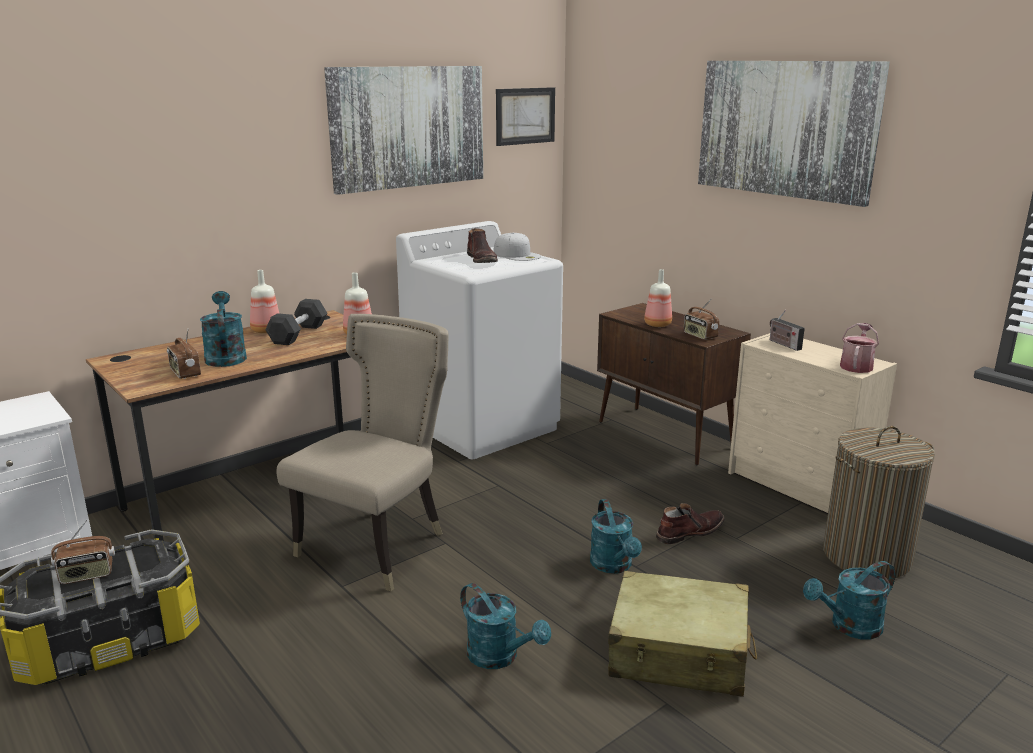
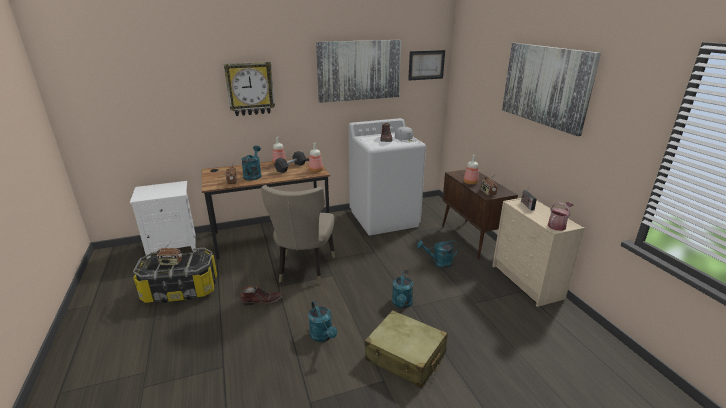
camera: 20 degrees right, 5 degrees up
(192, 168) = (250, 89): none -> wall clock
(379, 544) = (304, 270): beige chair -> beige chair turned 135 degrees clockwise
(689, 532) = (450, 294): brown boot -> brown boot (262, 300)
(849, 627) = (503, 366): turquoise watering can -> turquoise watering can (438, 263)
(866, 556) = (539, 330): laundry basket -> none

